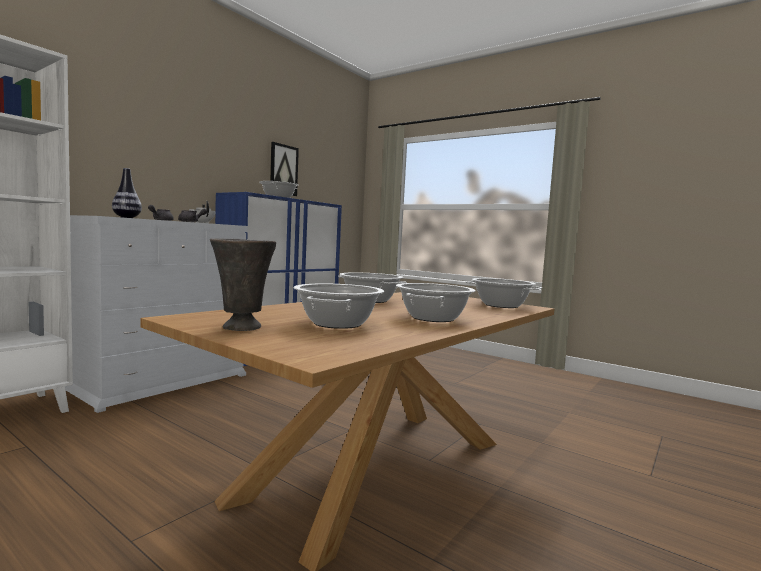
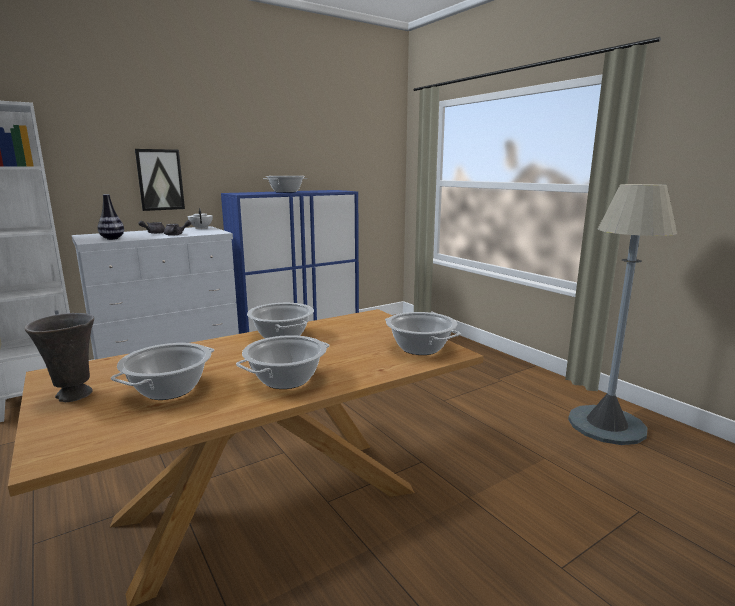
camera: 20 degrees right, 10 degrees up
(283, 170) = (298, 157): picture -> picture (160, 180)
(589, 389) = (606, 425): none -> grey floor lamp

